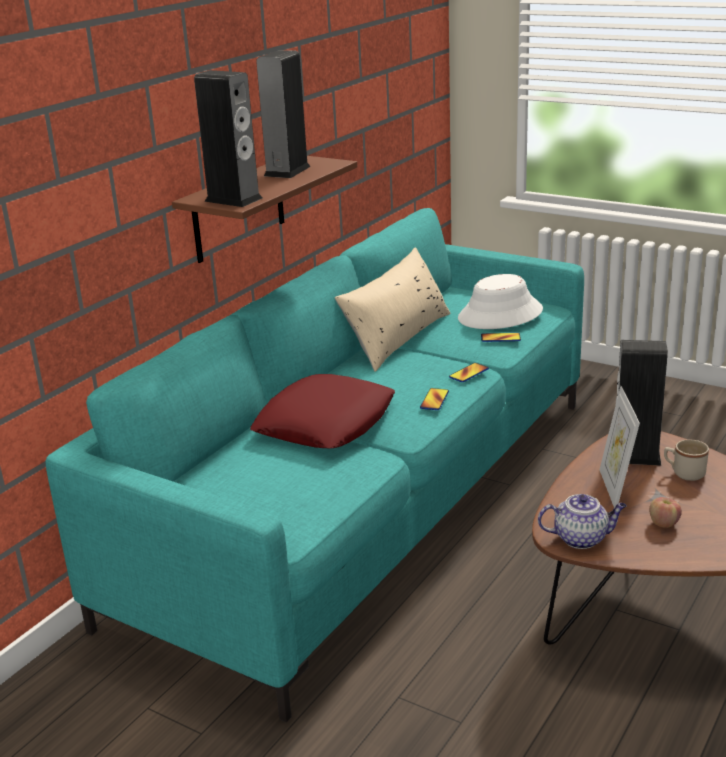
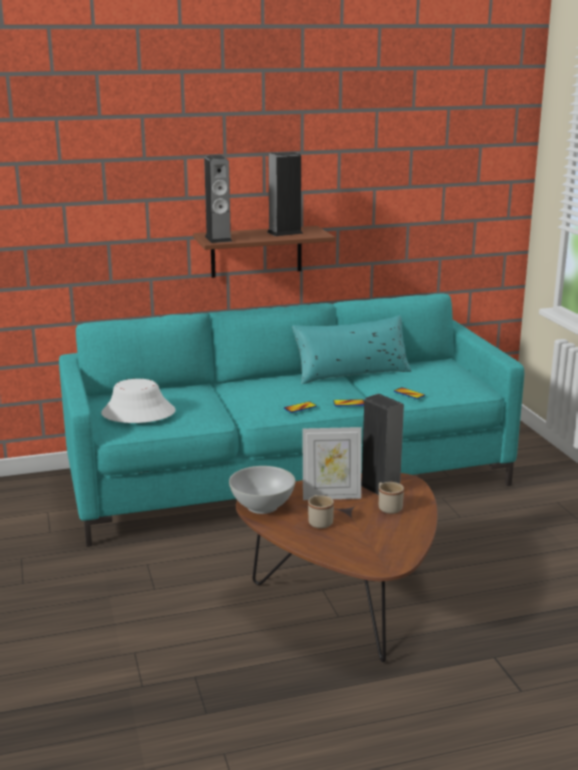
camera: 40 degrees right, 5 degrees down
(325, 423) = (227, 397): red pillow -> none
(397, 338) = (351, 373): beige pillow -> turquoise pillow
(500, 315) = (438, 382): white hat -> white hat (138, 413)
(581, 538) = (263, 506): teapot -> white bowl
(615, 489) = (331, 496): picture frame -> picture frame turned 135 degrees counterclockwise
(663, 523) = (319, 521): apple -> beige mug

